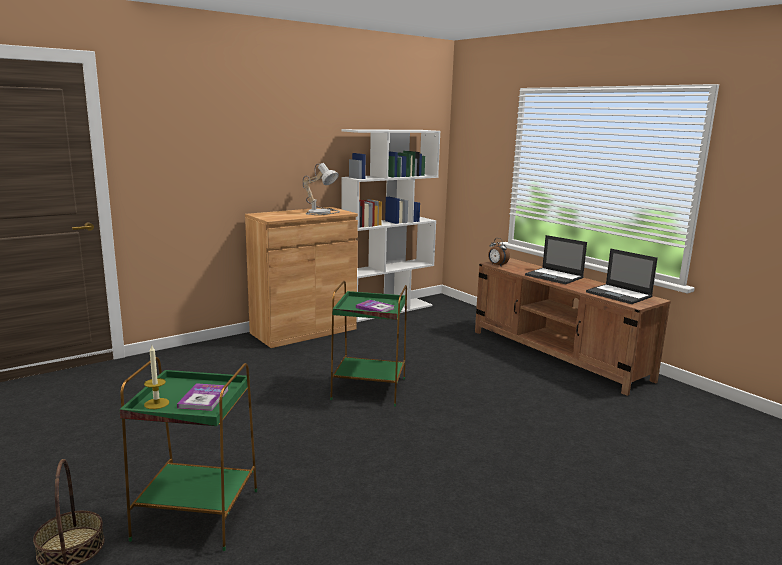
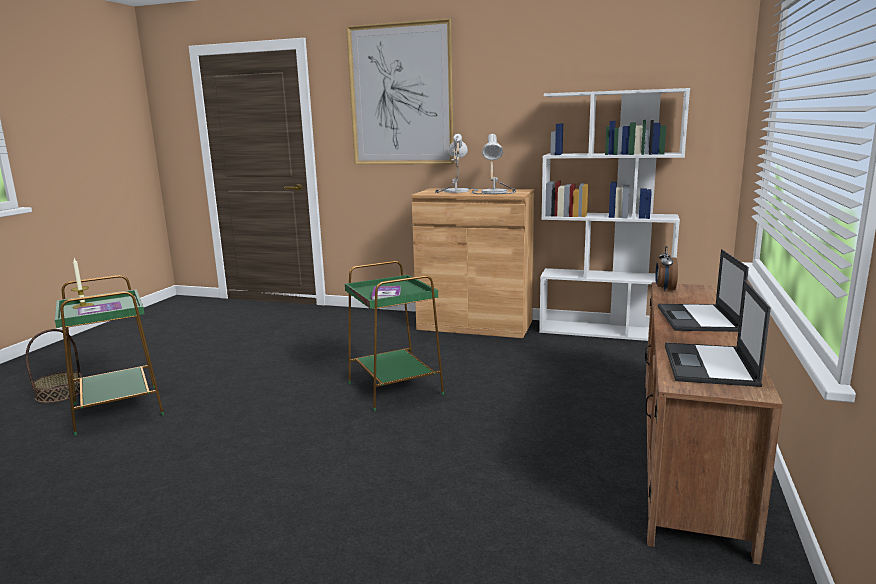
camera: 55 degrees right, 0 degrees up
(213, 124) = (401, 95): none -> picture
(283, 214) = (453, 191): none -> table lamp

